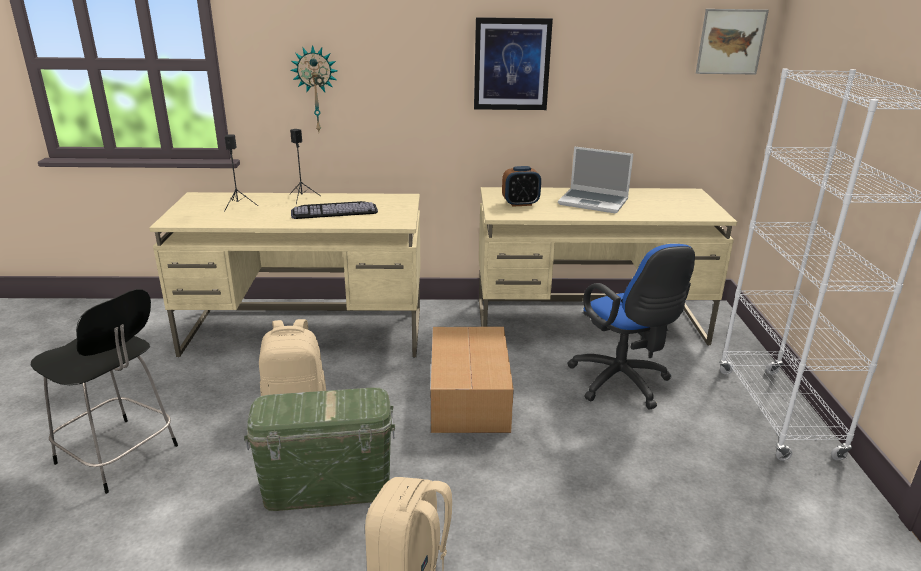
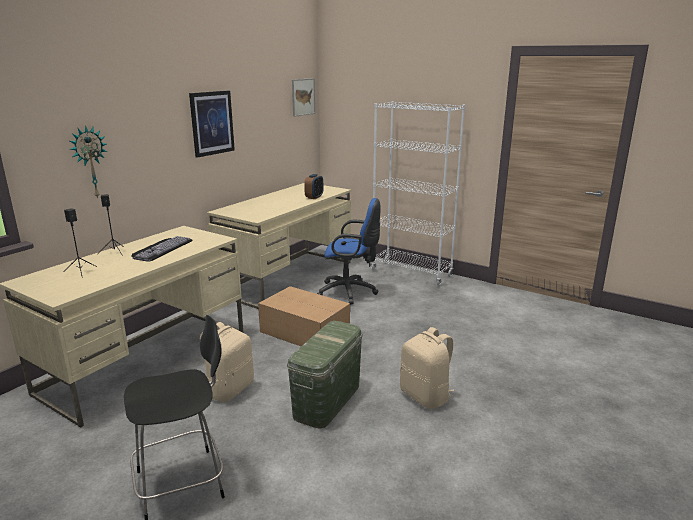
camera: 55 degrees left, 5 degrees down
(520, 203) = (251, 211): alarm clock -> alarm clock (314, 197)
(594, 202) = (281, 200): laptop -> none

